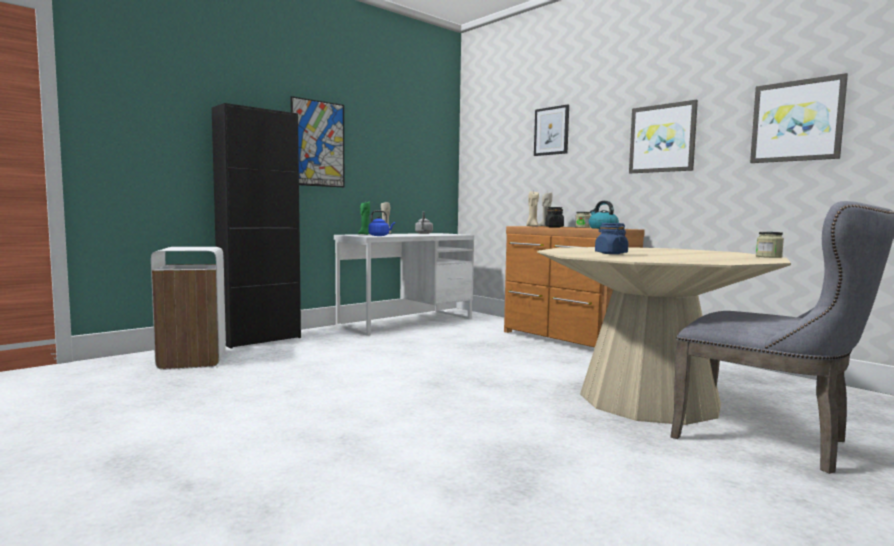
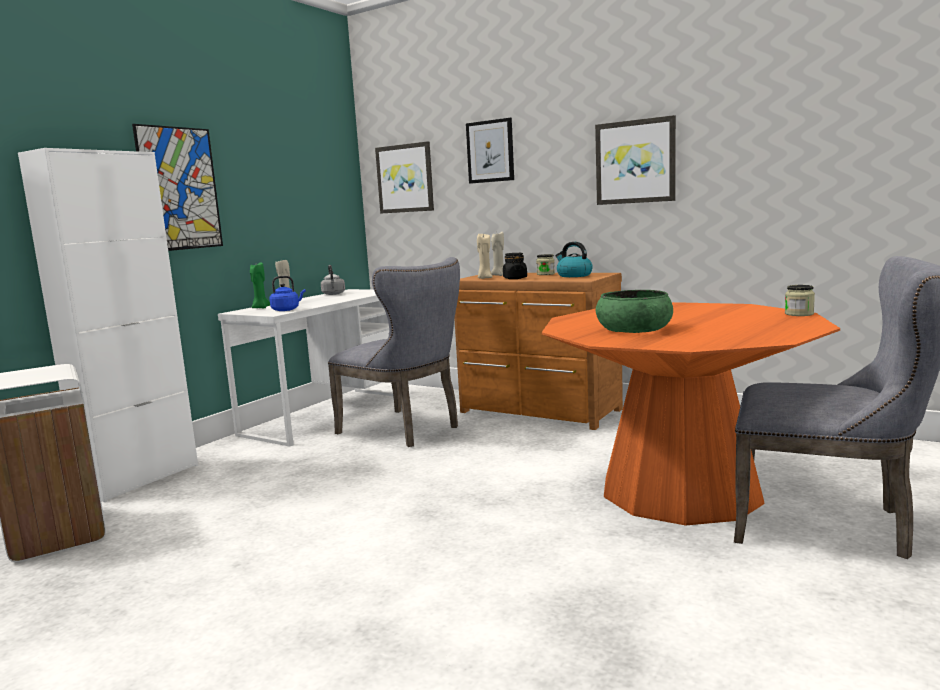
camera: 15 degrees left, 5 degrees up
(260, 340) = (140, 479): black cabinet -> white cabinet
(456, 337) = (406, 430): none -> grey chair
(610, 253) = (634, 329): blue jar -> green bowl
(649, 399) = (680, 490): beige dining table -> orange dining table
(797, 121) = (791, 143): picture -> picture (405, 178)

